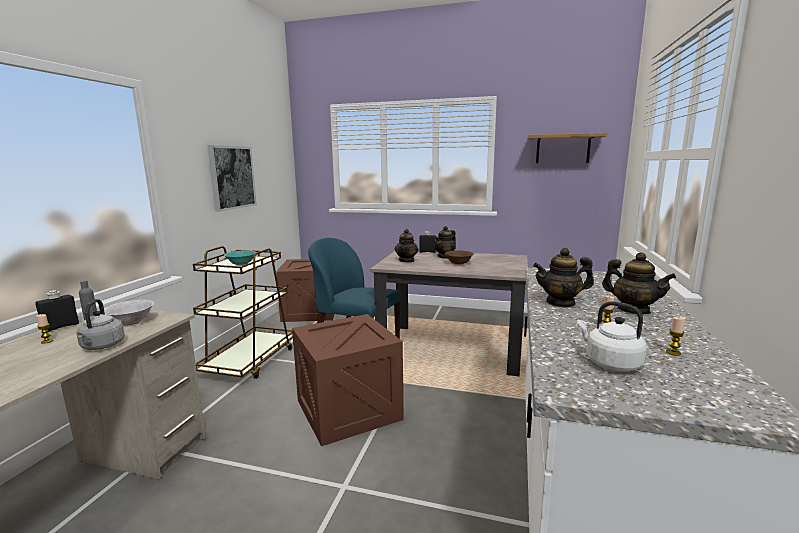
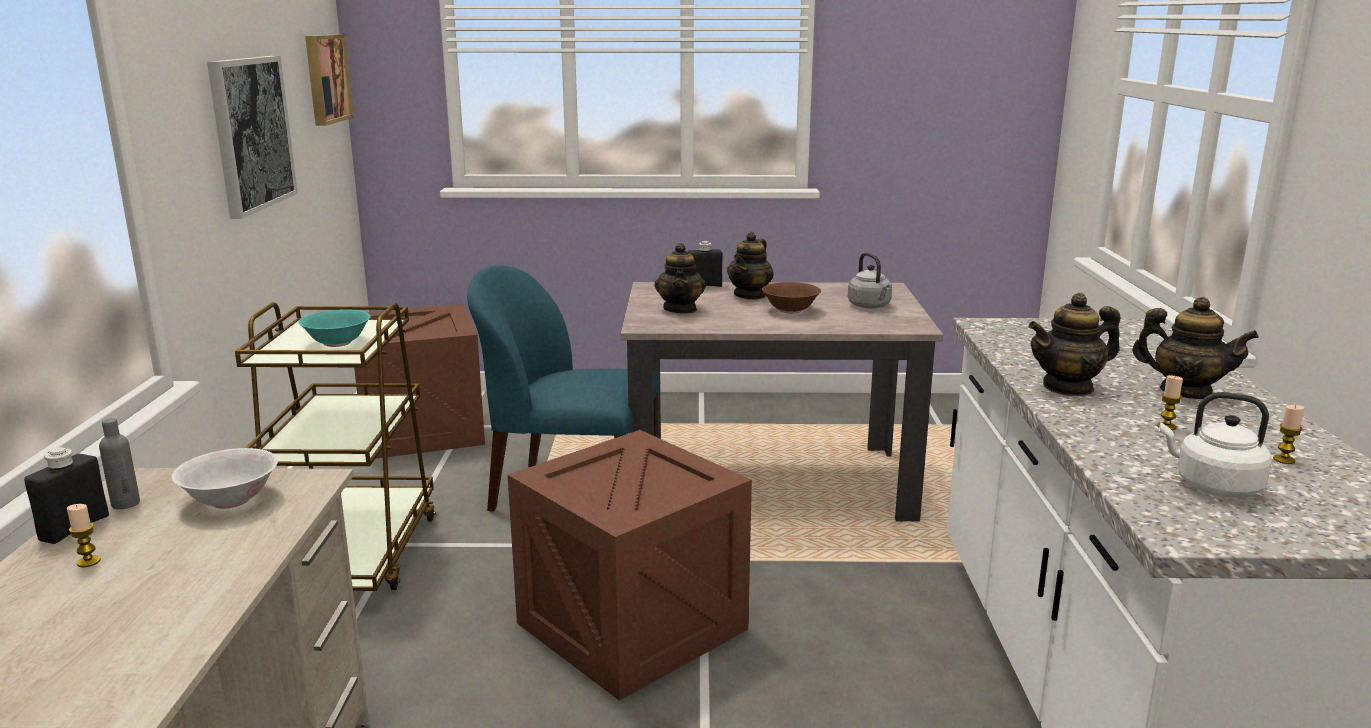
camera: 15 degrees left, 5 degrees up
(102, 346) = (236, 558): grey kettle -> grey kettle (870, 306)
(281, 160) = (325, 78): none -> picture
(562, 149) = (948, 60): shelf -> none

